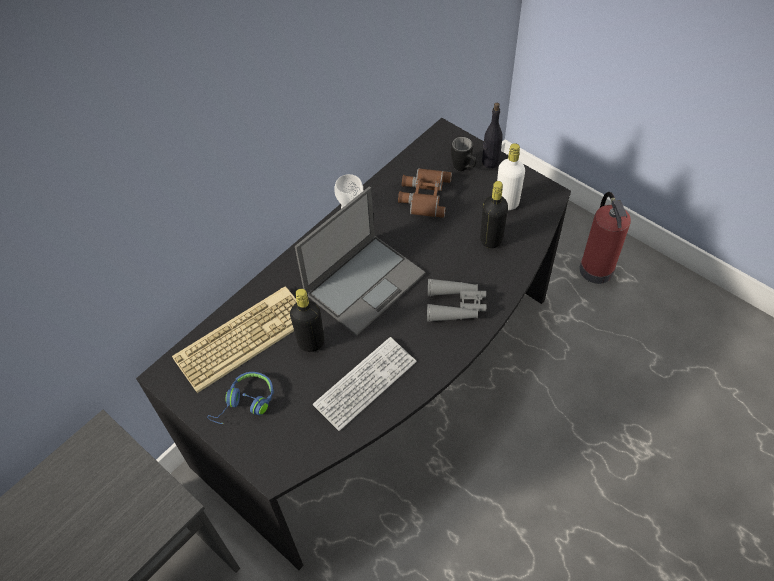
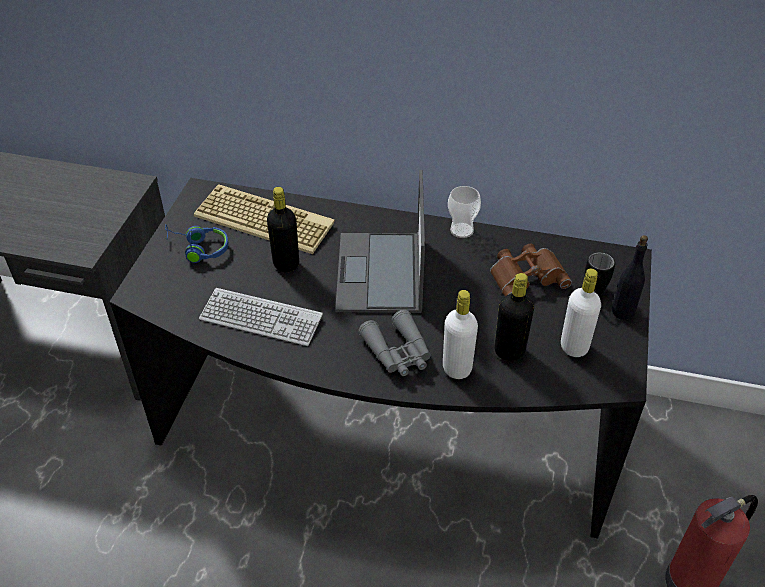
camera: 60 degrees right, 10 degrees down
(365, 282) = (380, 274): laptop -> laptop turned 75 degrees clockwise
(490, 277) = (457, 368): none -> white bottle

